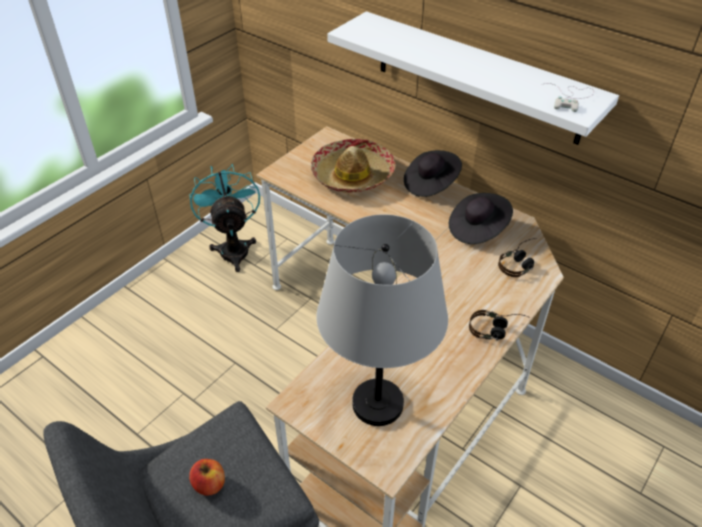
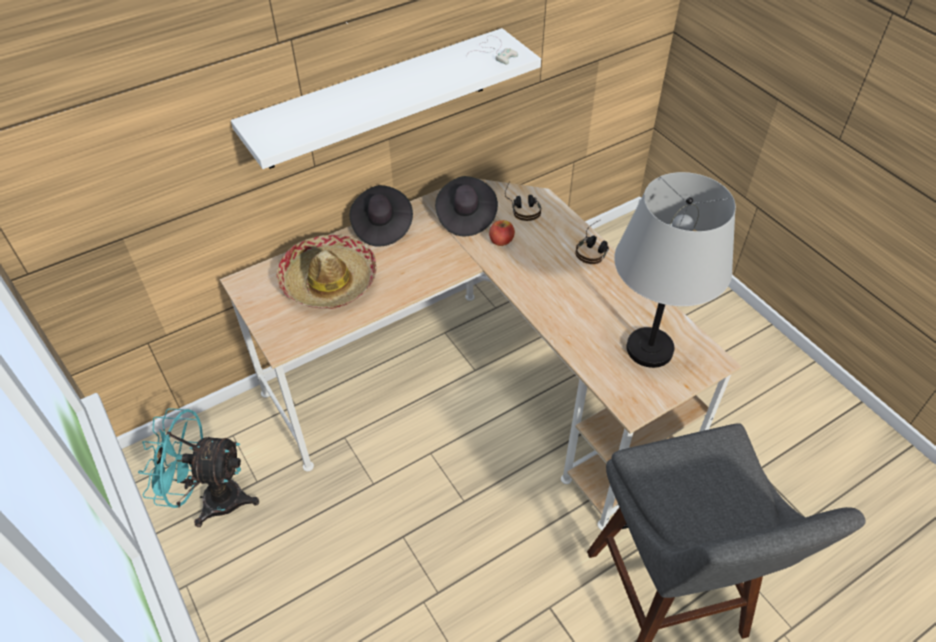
camera: 70 degrees left, 5 degrees up
(209, 484) = (710, 489): apple -> apple (501, 241)

